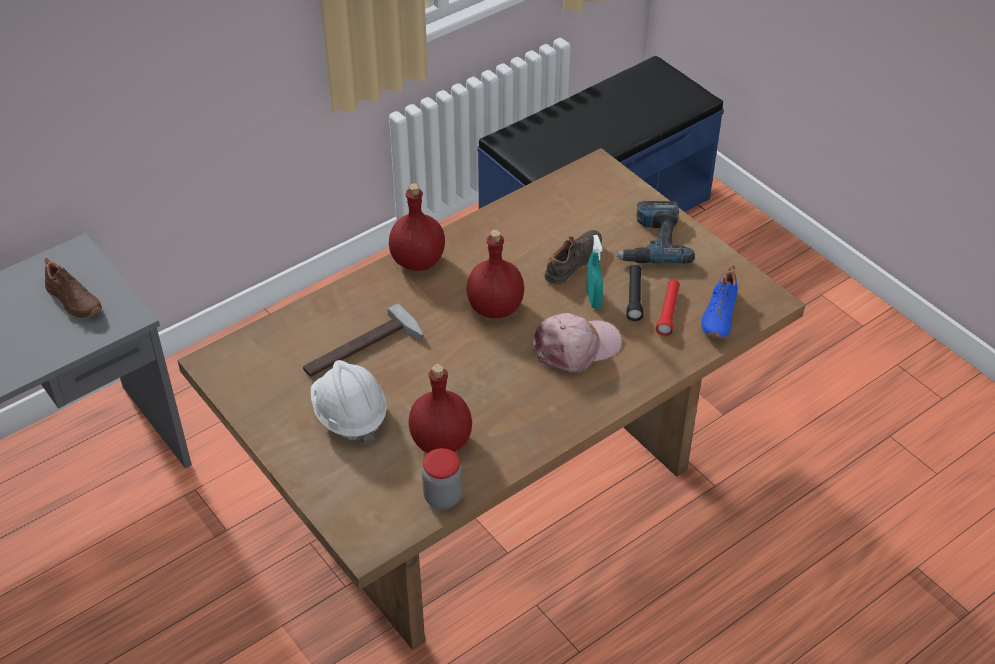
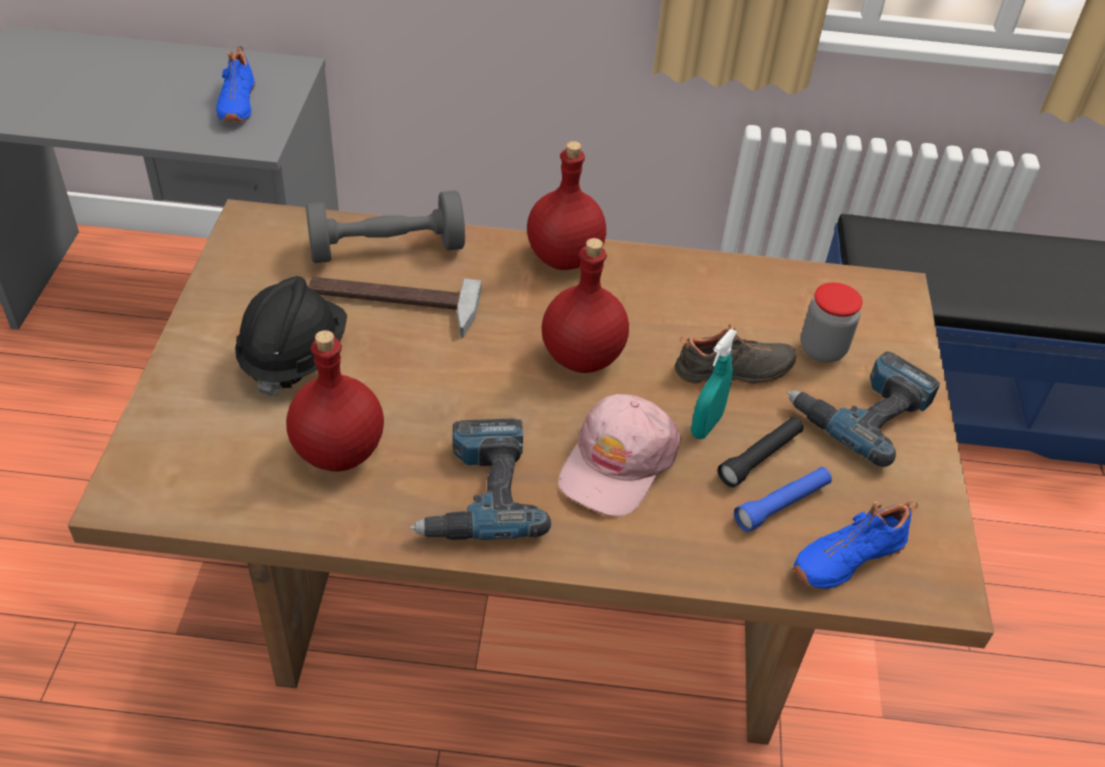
camera: 40 degrees right, 0 degrees up
(72, 301) = (236, 103): brown shoe -> blue shoe
(316, 323) = (387, 249): none -> grey dumbbell
(349, 414) = (293, 356): white hard hat -> black hard hat
(443, 497) = (259, 511): jar -> jar (822, 349)
(532, 409) = (478, 492): none -> power drill
(576, 347) = (617, 463): pink cap -> pink cap turned 105 degrees clockwise
(668, 312) = (782, 505): red flashlight -> blue flashlight

